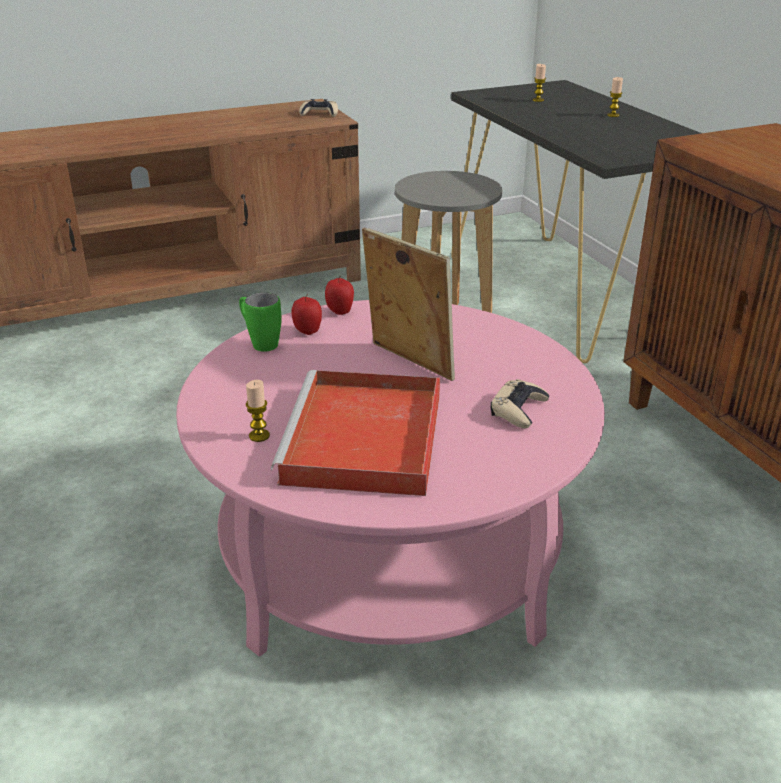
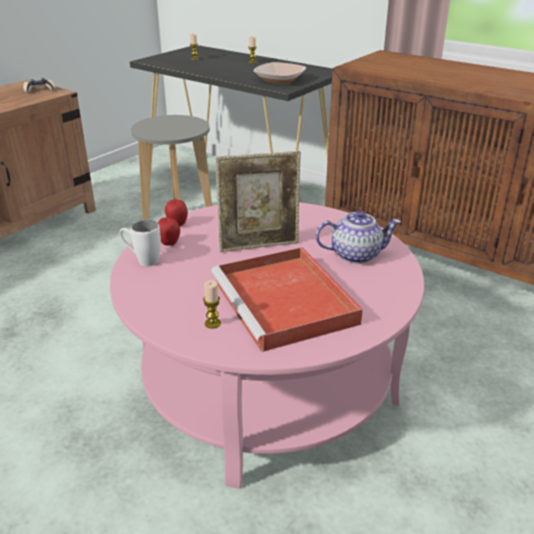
camera: 30 degrees left, 0 degrees up
(260, 342) = (142, 260): green mug -> white mug
(408, 363) = (259, 245): picture frame -> picture frame turned 150 degrees clockwise
(518, 410) = (356, 254): beige game controller -> teapot
(619, 146) = (279, 80): none -> bowl

